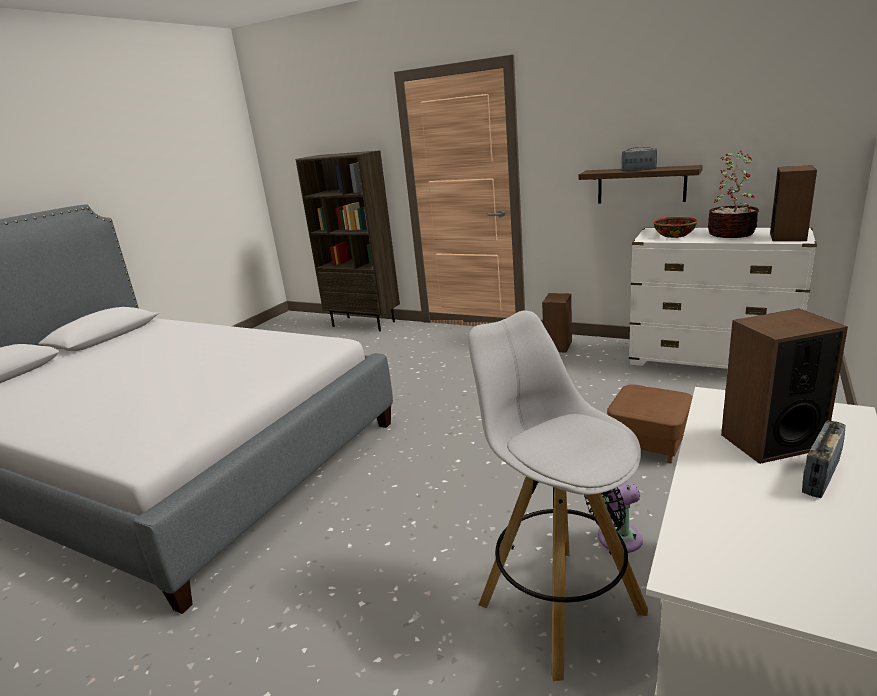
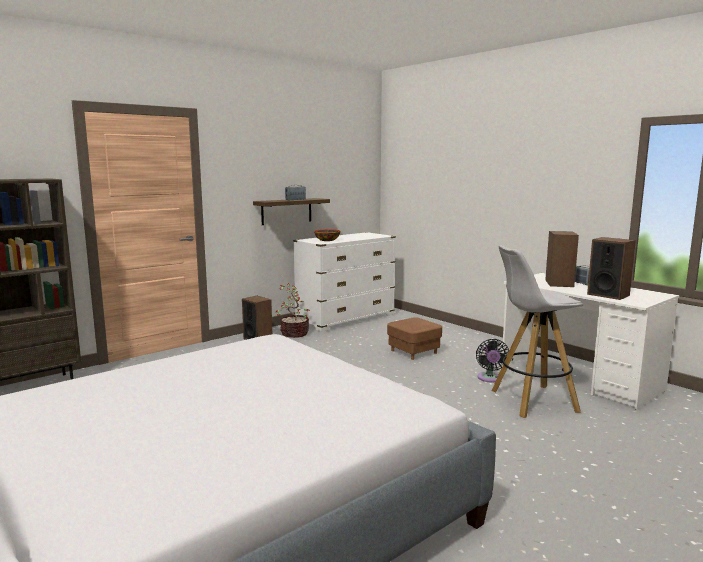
camera: 70 degrees left, 10 degrees down
(730, 233) = (347, 237): potted plant -> potted plant (293, 333)
(788, 236) = (375, 235): speaker -> speaker (608, 295)

